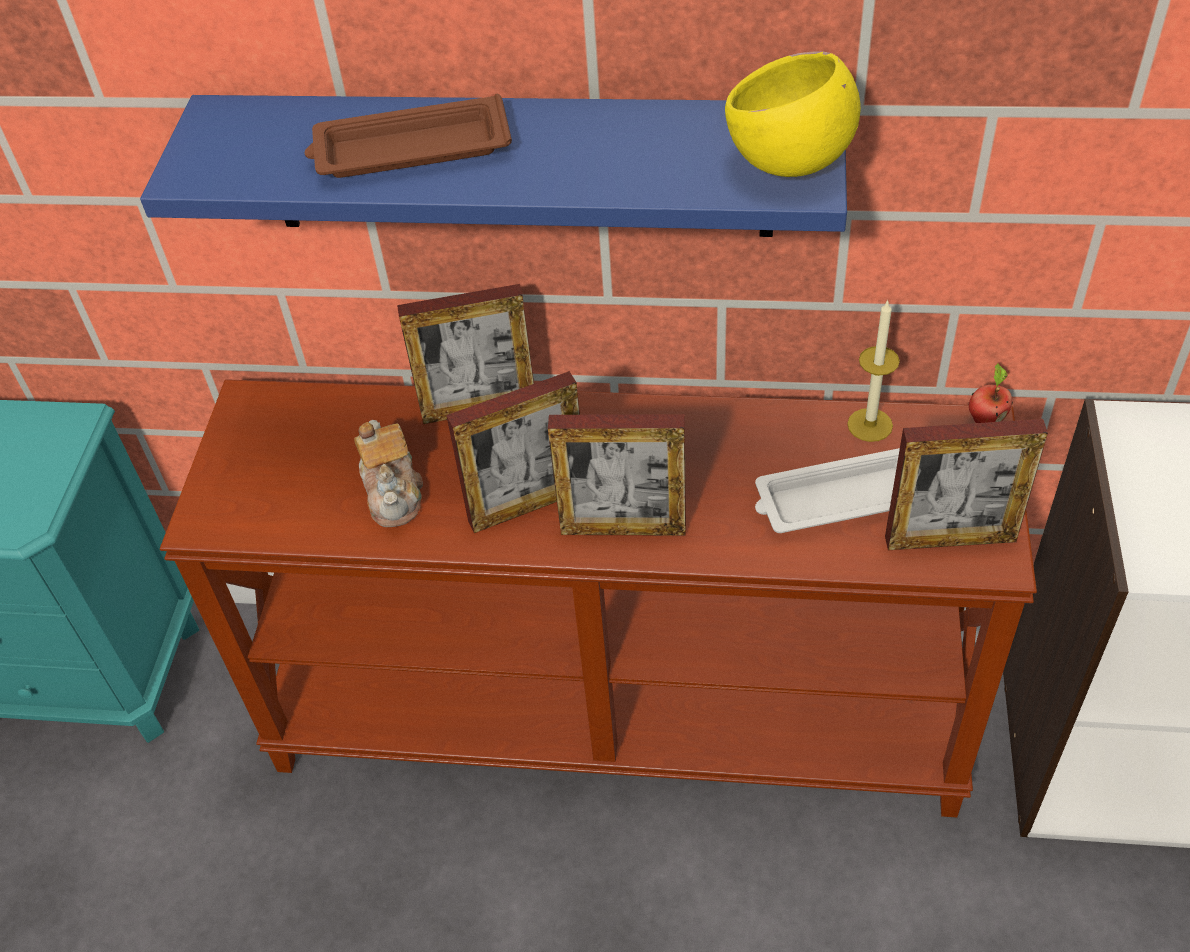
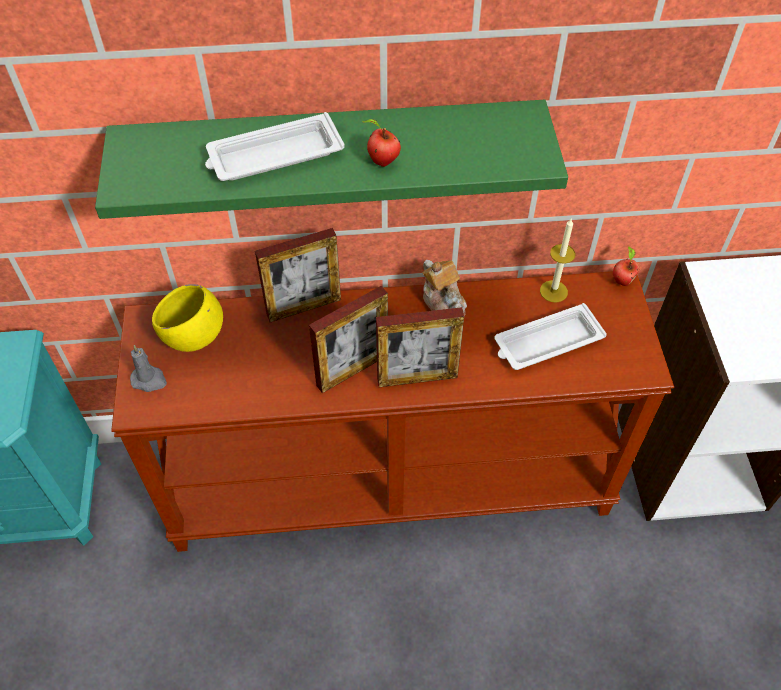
camera: 15 degrees left, 5 degrees up
(231, 485) = (149, 380): none -> grey candle
(394, 493) = (262, 372): teapot -> teapot (444, 303)
(409, 150) = (273, 156): brown tray -> white tray
(517, 165) = (331, 153): blue shelf -> green shelf
(564, 169) = (381, 161): none -> apple
(790, 164) = (524, 146): yellow bowl -> yellow bowl (194, 337)
(950, 539) = (617, 360): picture frame -> none

